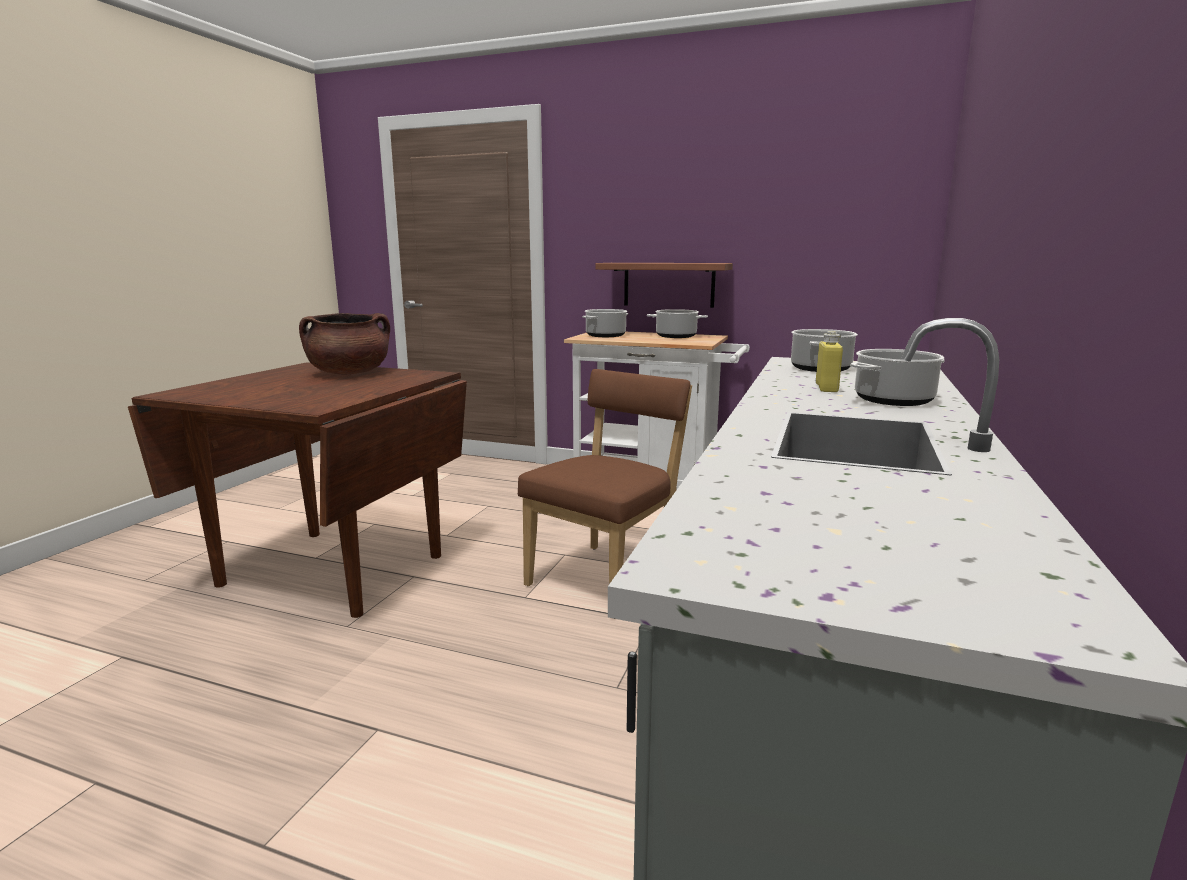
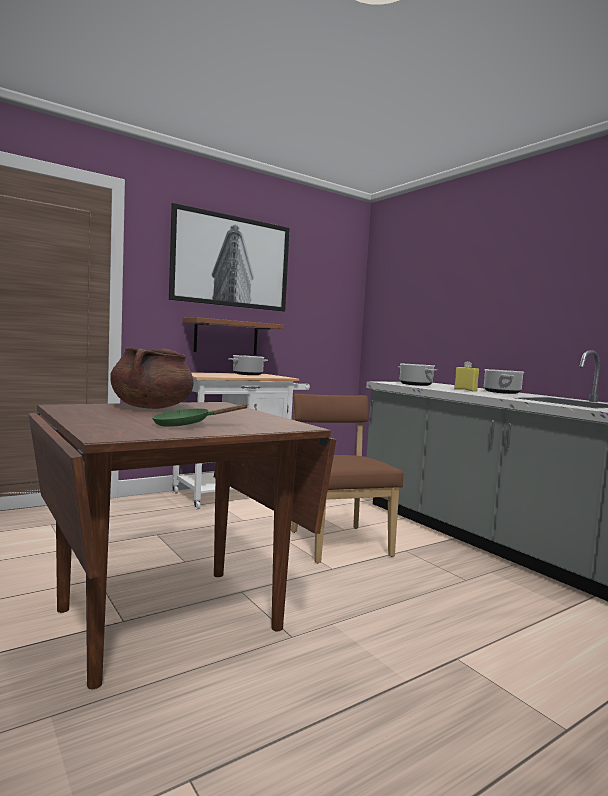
camera: 55 degrees left, 10 degrees down
(260, 392) = (187, 425): none -> green frying pan
(606, 335) = (206, 374): cooking pot -> none
(675, 177) = (232, 261): none -> picture

